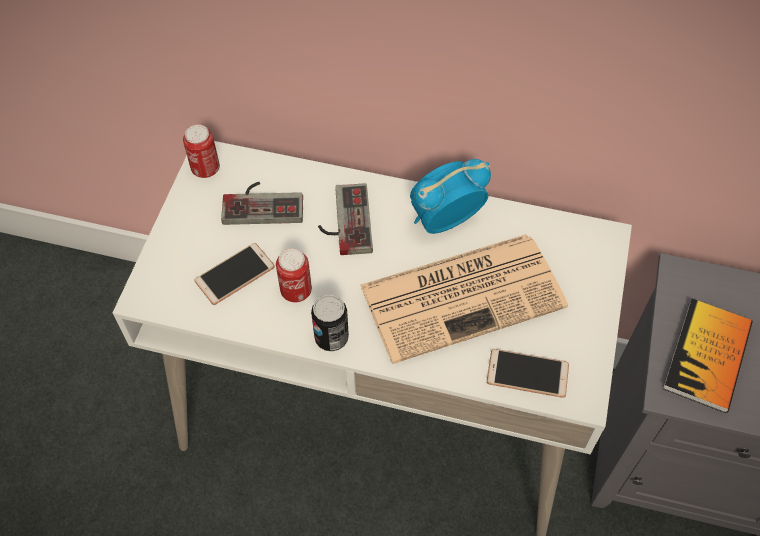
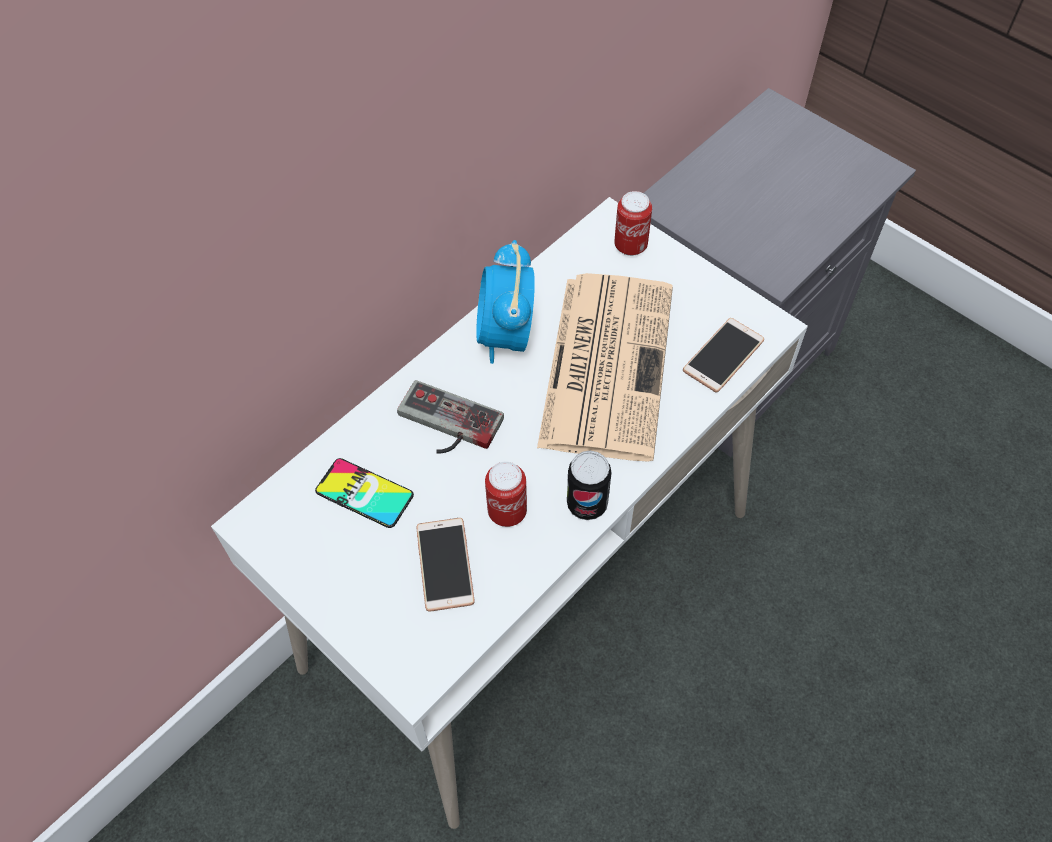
camera: 60 degrees left, 0 degrees up
(205, 169) = (270, 534): can -> can (630, 246)
(263, 202) = (364, 493): game controller -> phone
(707, 356) = (754, 229): book -> none

